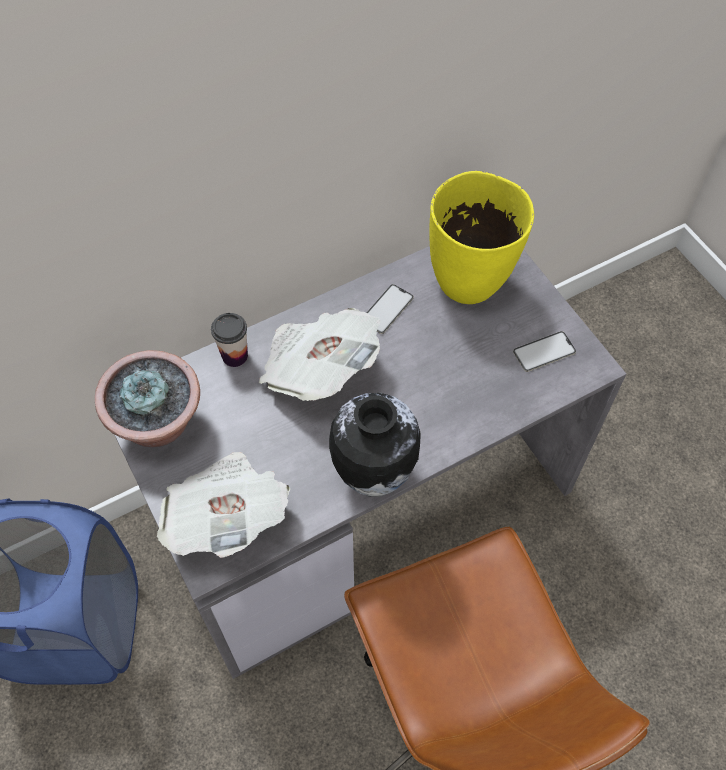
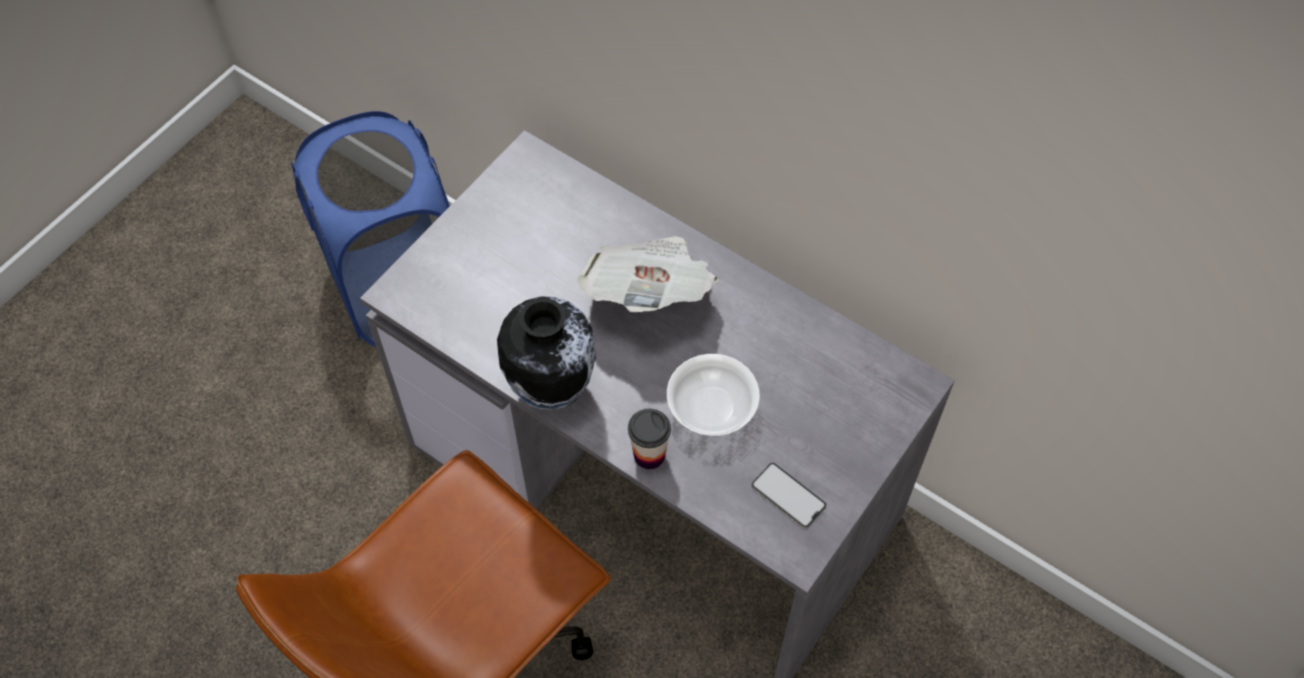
camera: 65 degrees right, 0 degrees up
(159, 423) = (519, 191): potted plant -> none
(228, 516) = (451, 287): newspaper -> none
(235, 356) = (625, 216): cup -> cup (649, 455)
(387, 309) = (757, 323): phone -> none
(446, 369) = (711, 407): none -> bowl
(469, 282) = (841, 387): yellow vase -> none

